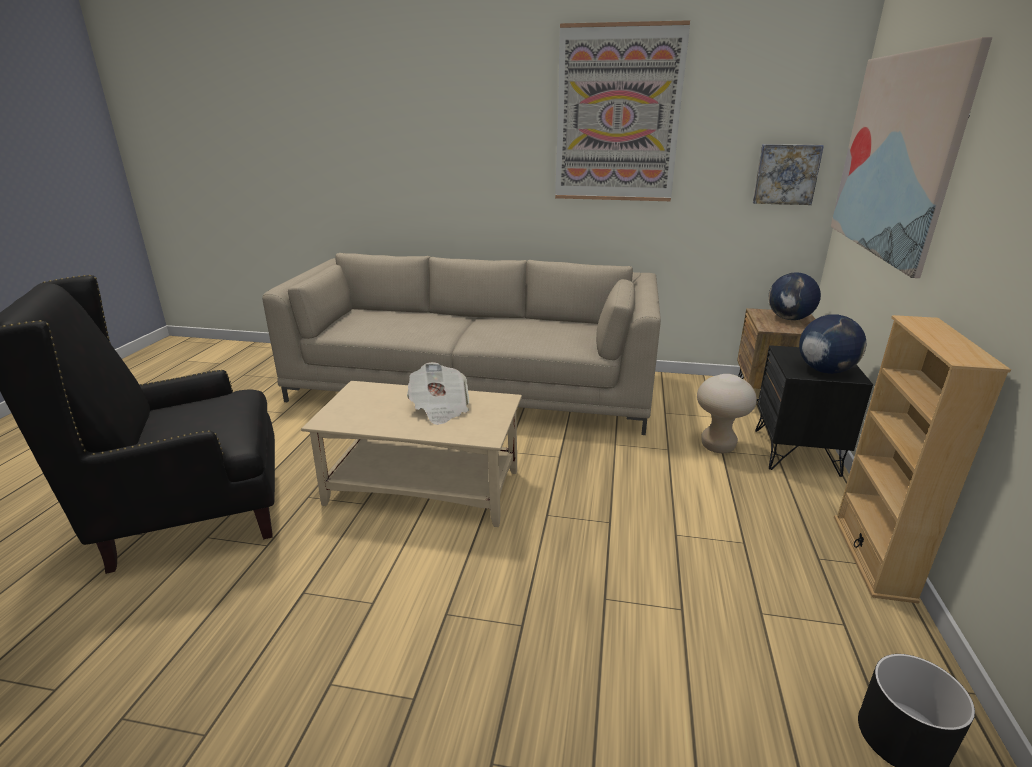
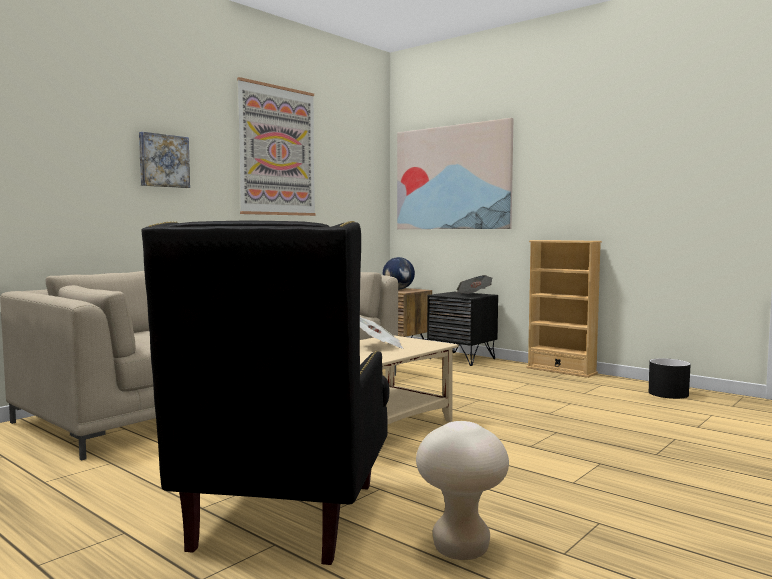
camera: 60 degrees left, 20 degrees down
(717, 446) = (434, 367): beige stool -> beige stool (461, 549)
(786, 174) = (367, 197): picture -> picture (163, 161)
(825, 371) = (474, 295): globe -> newspaper

